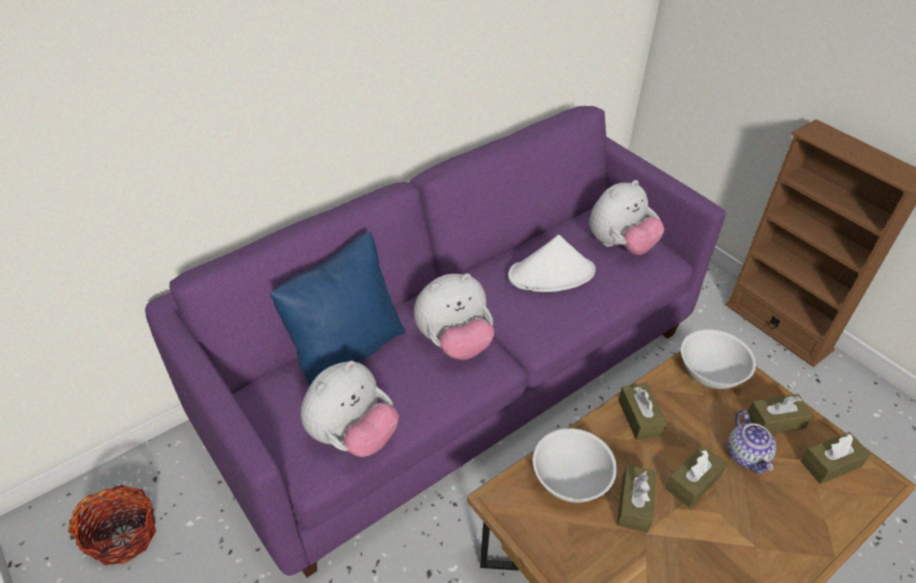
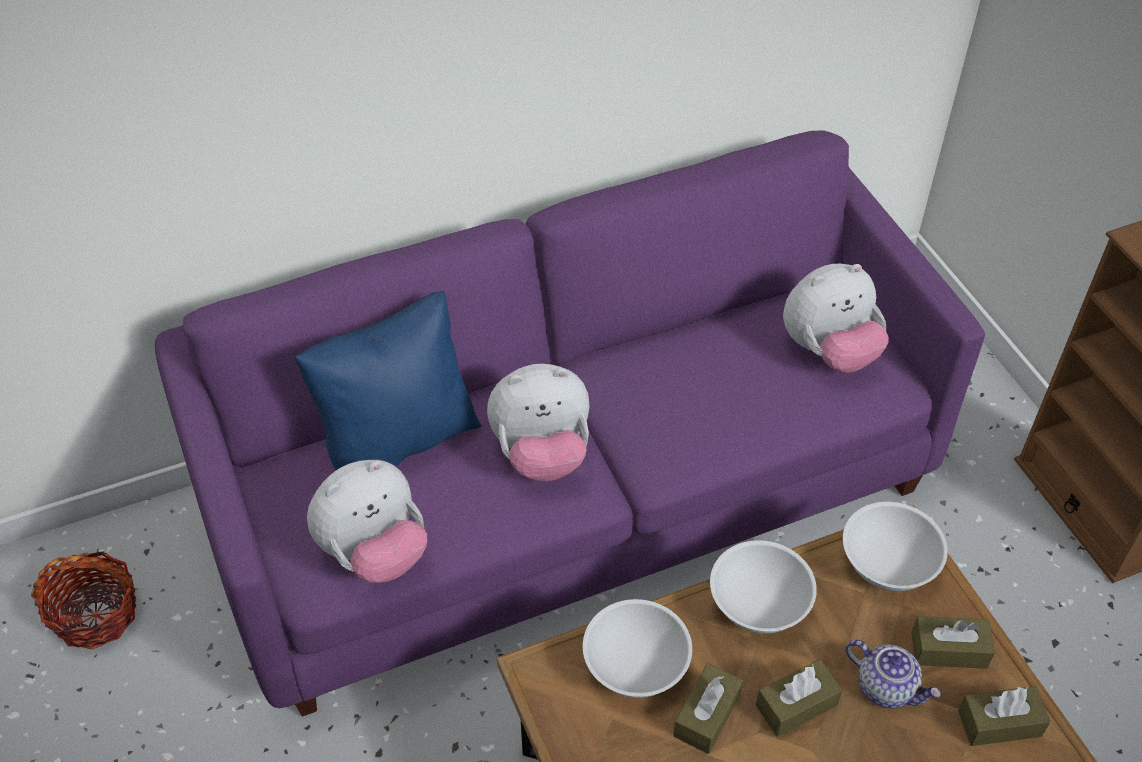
camera: 15 degrees right, 5 degrees up
(552, 274) = (711, 378): white hat -> none
(639, 417) = (759, 605): brown tissue box -> white bowl
(747, 455) = (887, 687): teapot -> teapot turned 60 degrees counterclockwise

